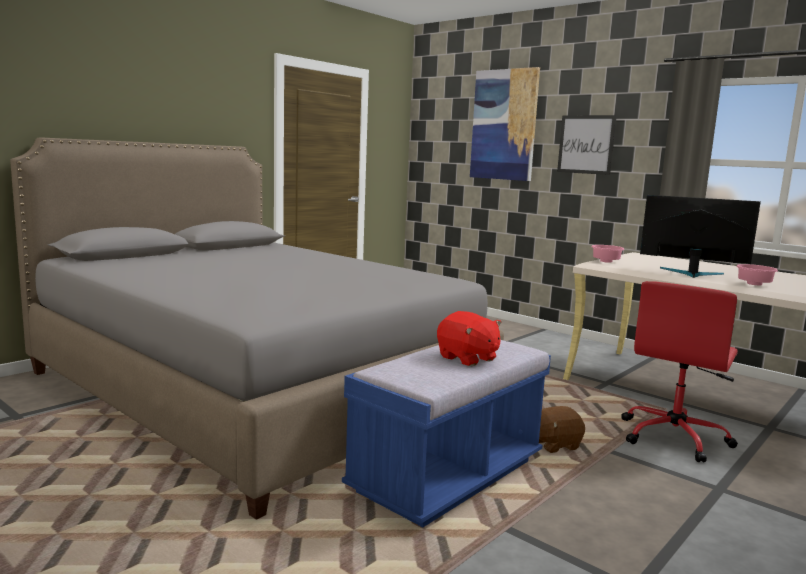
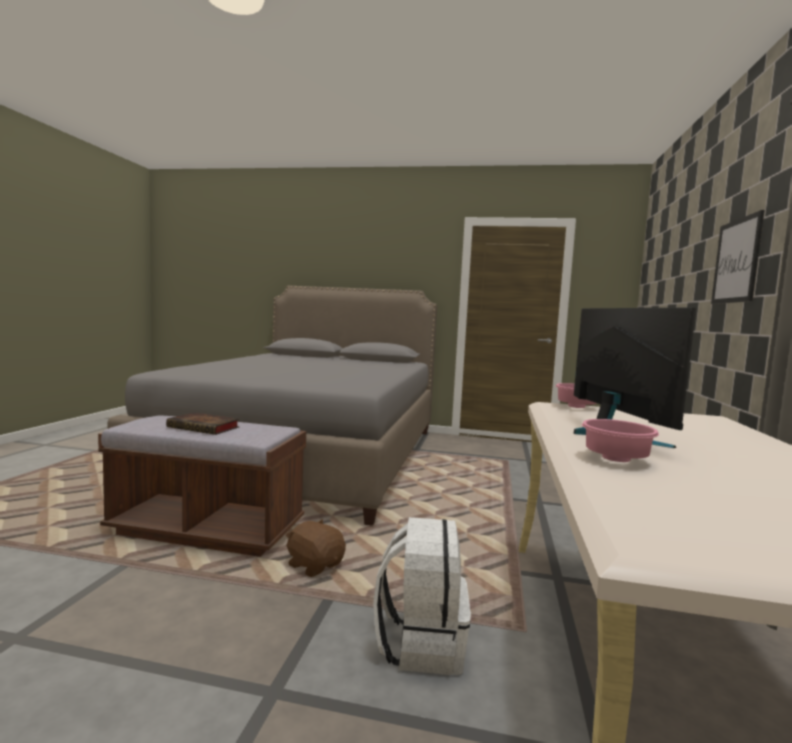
camera: 60 degrees right, 5 degrees down
(447, 477) = (207, 531): blue bench -> brown bench
(467, 358) = (205, 427): red plush toy -> book
(504, 125) = (685, 252): picture -> none
(674, 437) = (421, 643): red office chair -> white backpack

